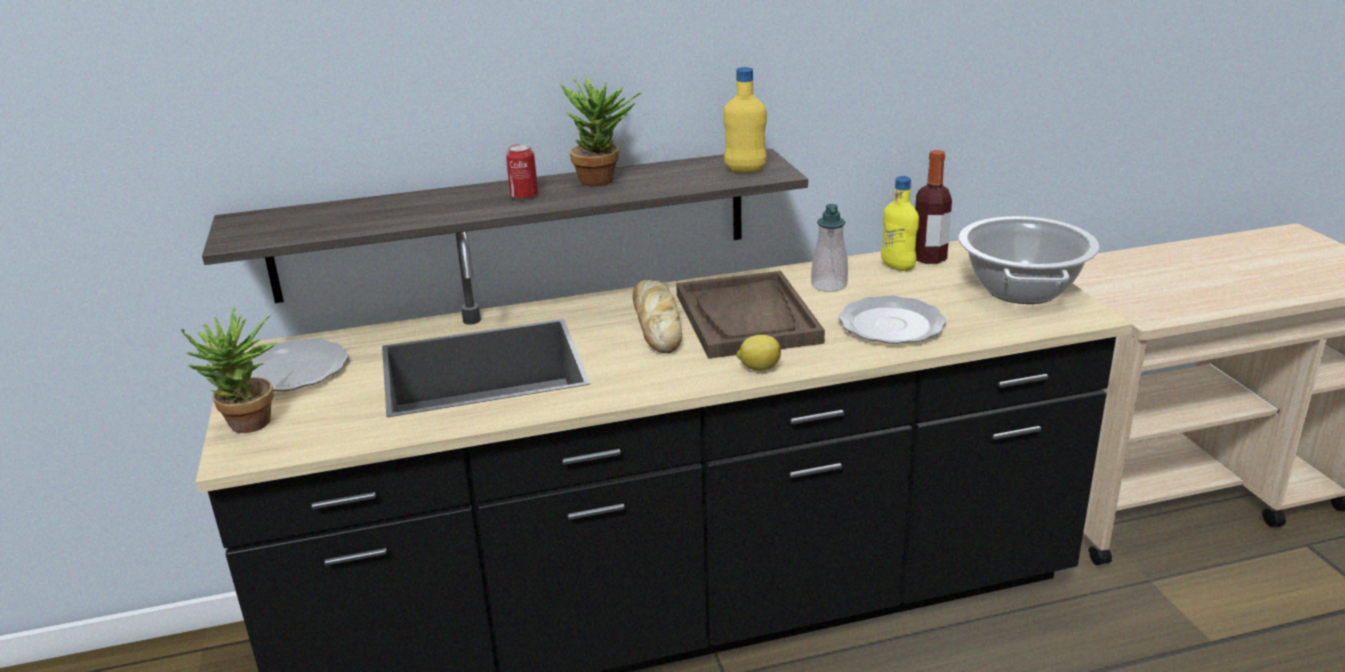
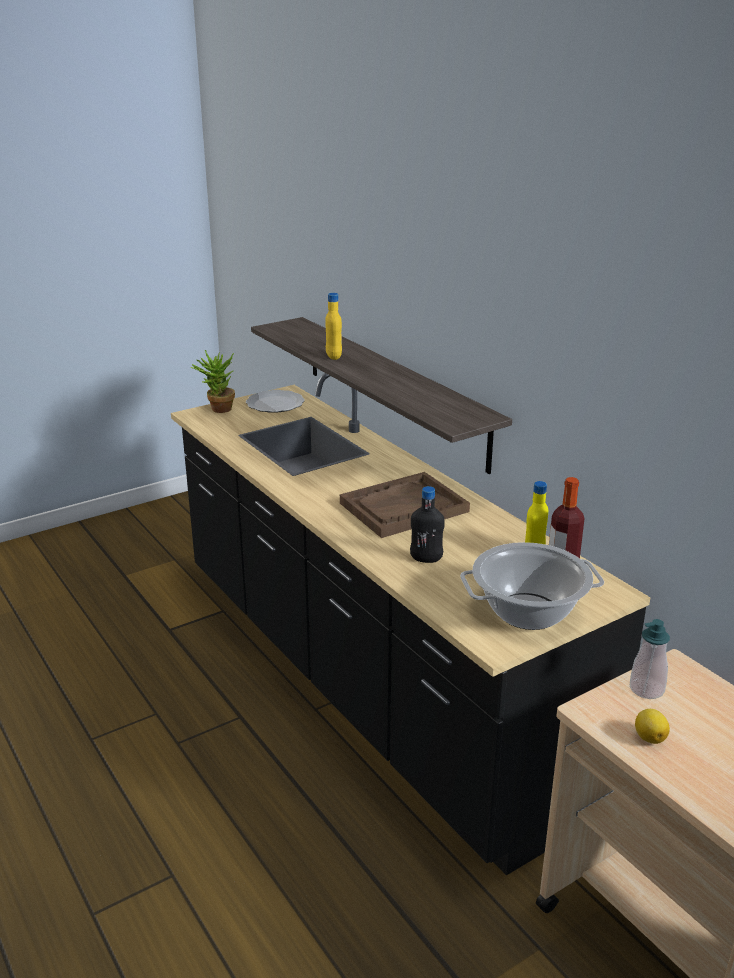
camera: 70 degrees right, 0 degrees up
(524, 196) = (365, 368): can -> none
(604, 180) = (406, 382): potted plant -> none
(656, 324) = (378, 481): bread -> none
(745, 170) = (453, 416): yellow bottle -> yellow bottle (333, 356)
(758, 368) = (335, 520): lemon -> lemon (649, 737)
(829, 285) = (478, 530): soap dispenser -> soap dispenser (646, 689)
(890, 324) = (426, 559): plate -> black bottle

